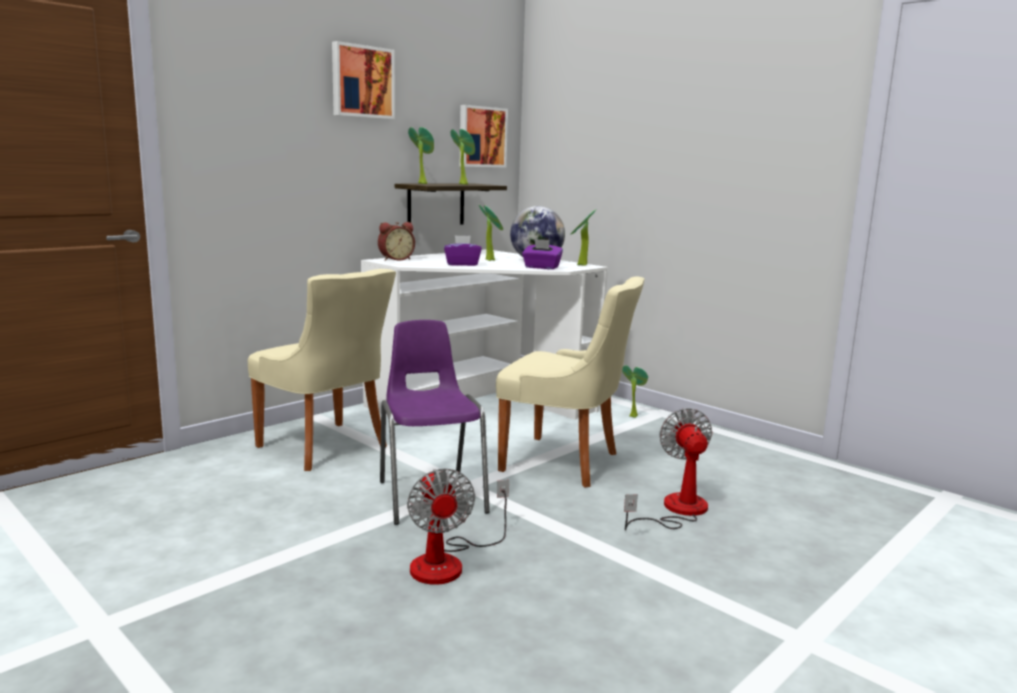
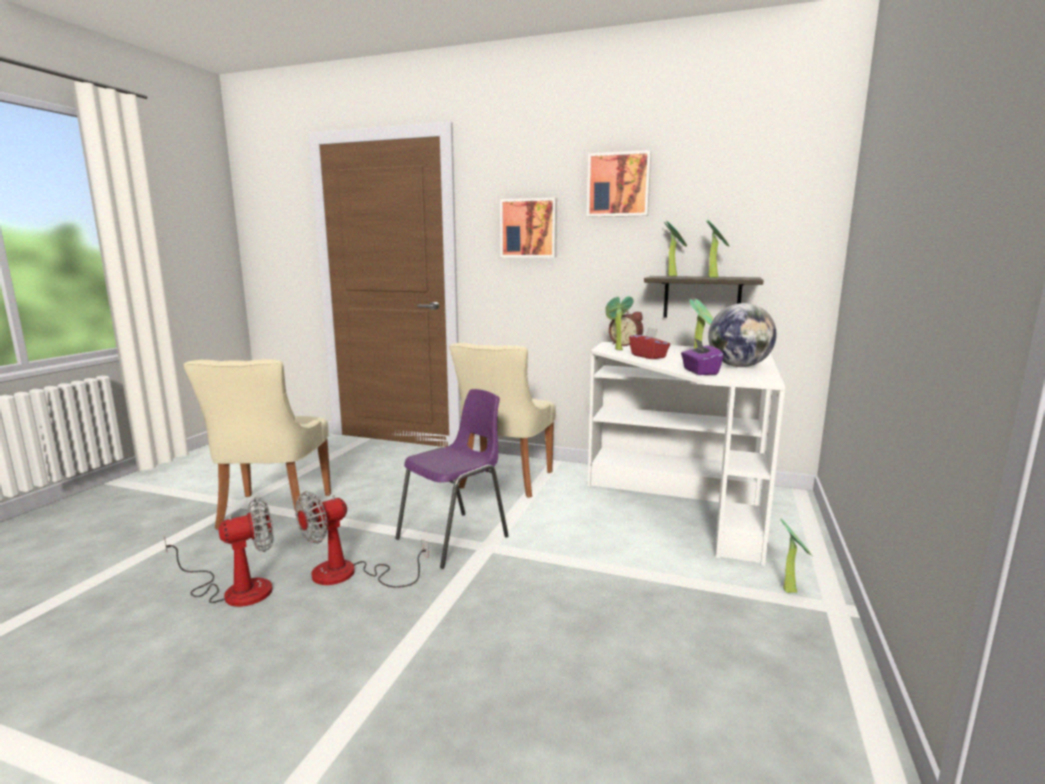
camera: 65 degrees right, 0 degrees up
(462, 264) = (648, 356): purple tissue box -> red tissue box
(481, 137) = (775, 226): picture -> picture (529, 228)
(564, 462) = (590, 578): beige chair -> beige chair (273, 512)
(580, 265) = (759, 378): potted plant -> potted plant (616, 349)
(675, 511) = (534, 676): fan -> fan (235, 590)

